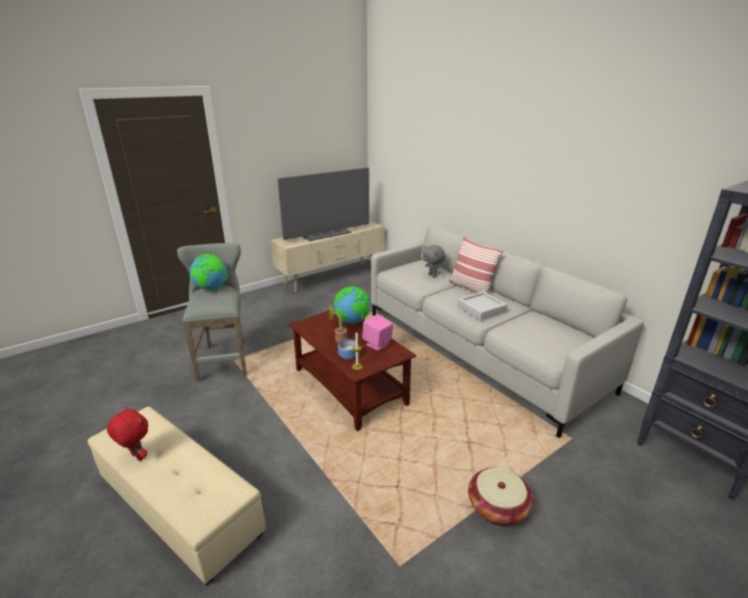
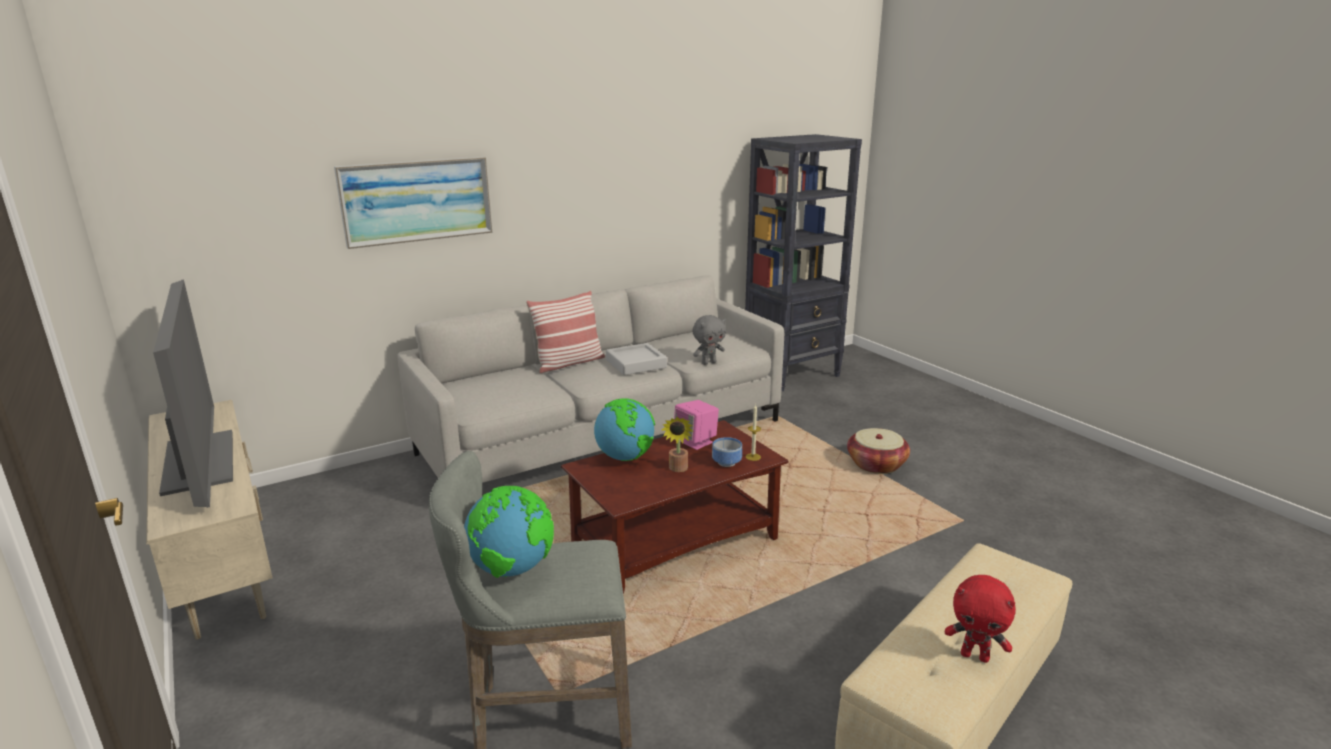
camera: 85 degrees left, 5 degrees down
(136, 457) = (975, 656): red plush toy -> red plush toy turned 105 degrees counterclockwise
(432, 276) = (514, 381): grey plush toy -> grey plush toy (708, 363)
(459, 159) = (417, 201): none -> picture

